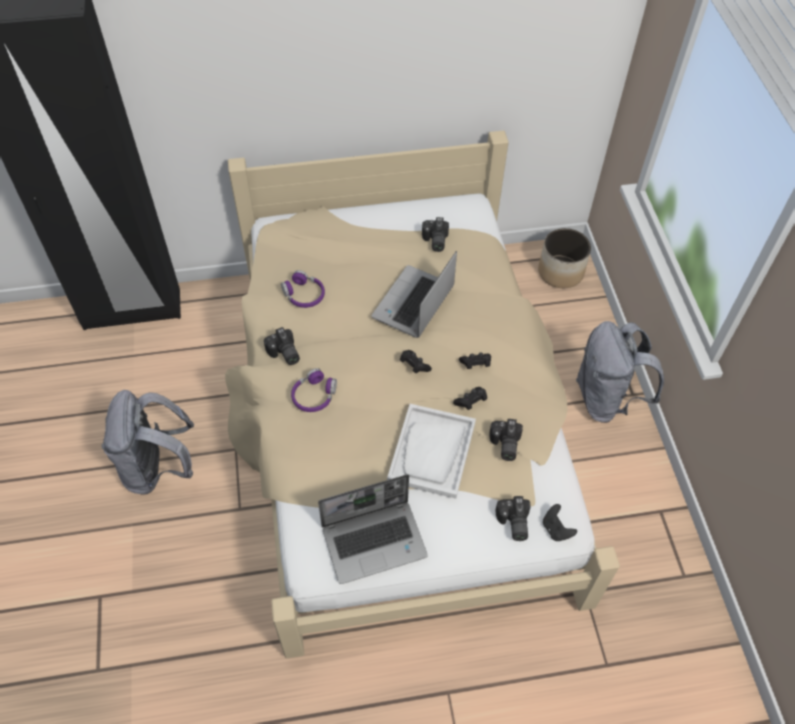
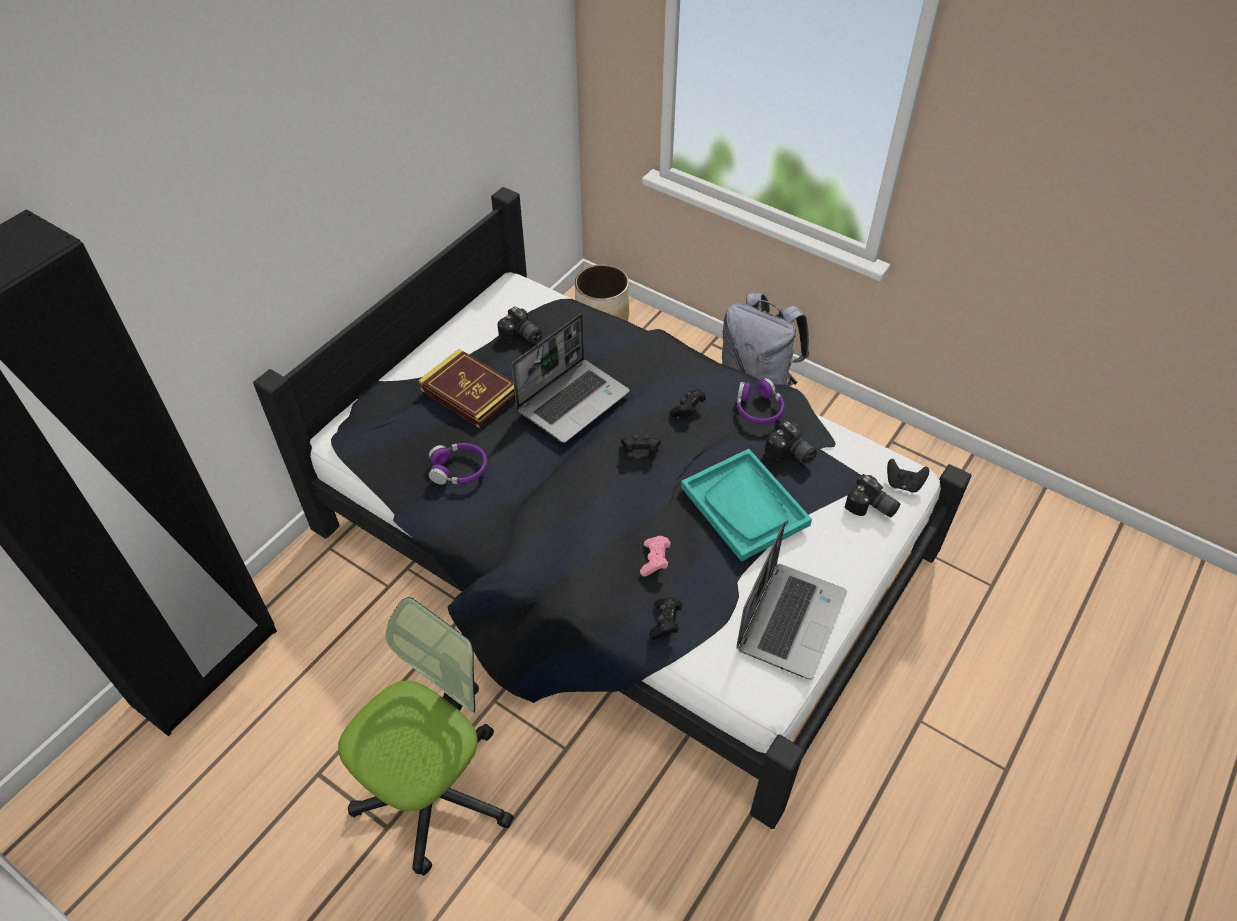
camera: 45 degrees left, 5 degrees down
(158, 468) = (434, 791): grey backpack -> office chair
(283, 354) = (508, 535): camera -> none
(314, 396) = (586, 547): purple headphones -> purple headphones (758, 409)
(341, 437) = (655, 560): none -> pink game controller
(364, 253) = (469, 392): none -> book
(400, 426) = (622, 546): beige bed -> black bed
(414, 304) = (573, 400): laptop -> laptop turned 120 degrees counterclockwise
(432, 452) = (745, 506): white tray -> turquoise tray
(471, 402) = (723, 441): black game controller -> black game controller (665, 623)

